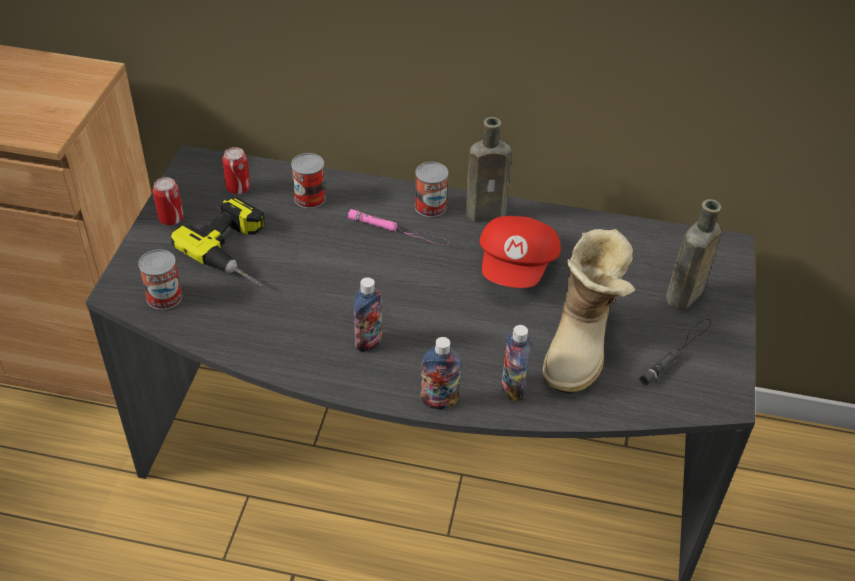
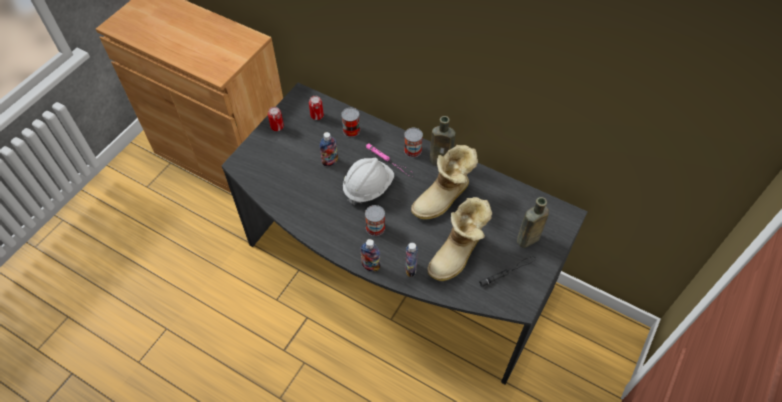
camera: 20 degrees right, 10 degrees up
(164, 297) = (258, 172): can -> can (375, 228)
(240, 251) = (304, 154): power drill -> none
(368, 342) = (348, 223): bottle -> bottle (330, 161)
(378, 278) = (368, 187): none -> white hard hat
(517, 267) = (444, 199): red cap -> boot

